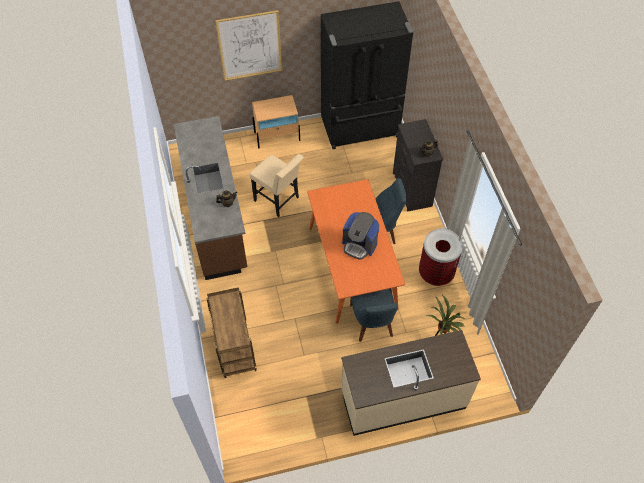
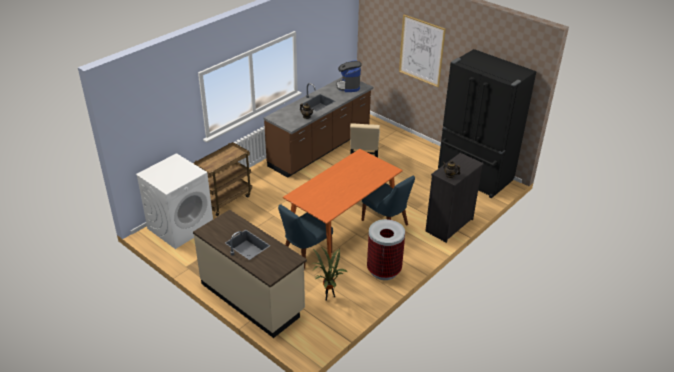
camera: 55 degrees right, 20 degrees down
(247, 414) = (180, 226): none -> white washing machine
(277, 136) = (417, 144): beige nightstand -> none
(359, 244) = (338, 188): coffee machine -> coffee machine (348, 86)

